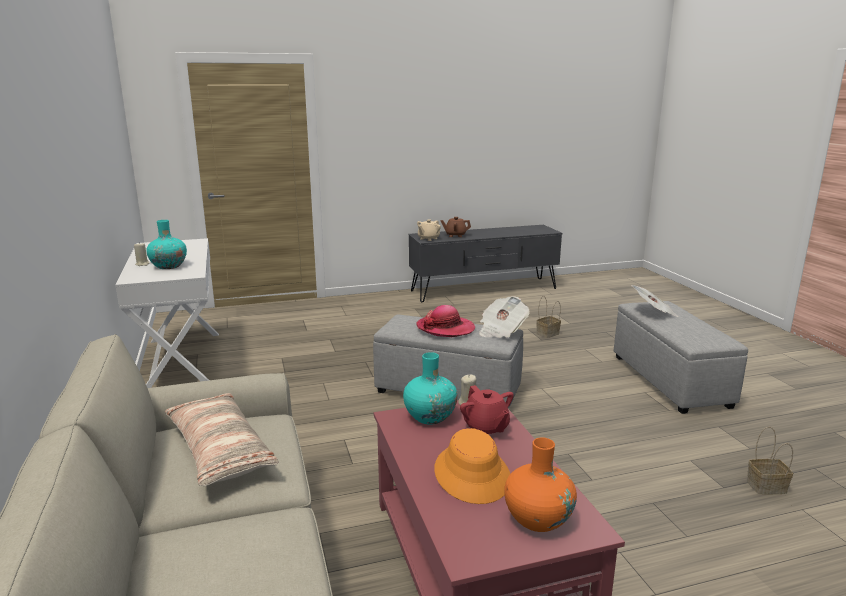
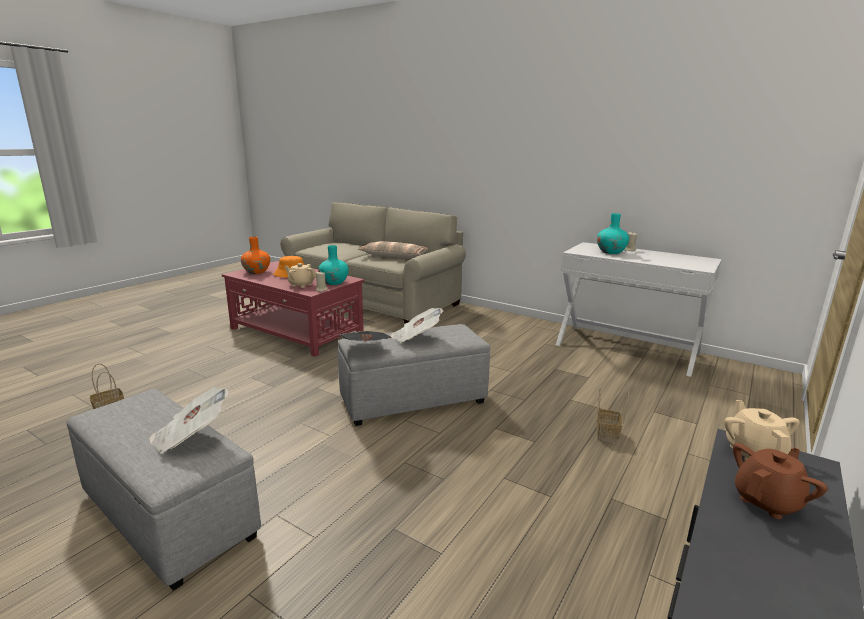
camera: 140 degrees right, 0 degrees up
(445, 328) = (416, 338): hat -> newspaper
(486, 428) = (301, 285): red teapot -> beige teapot
(548, 333) = (398, 555): basket -> basket (608, 435)

